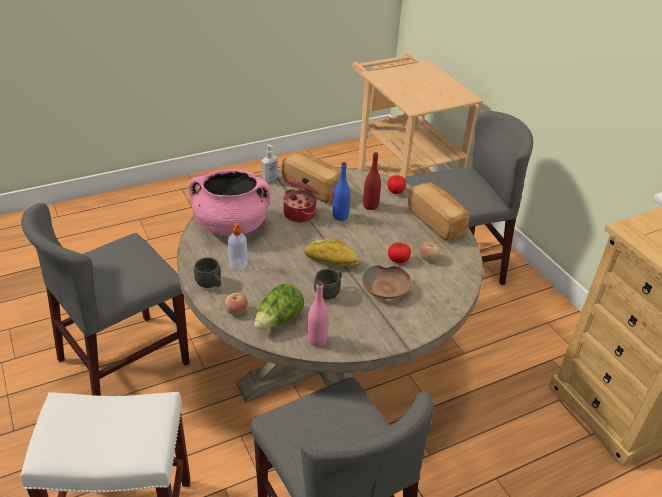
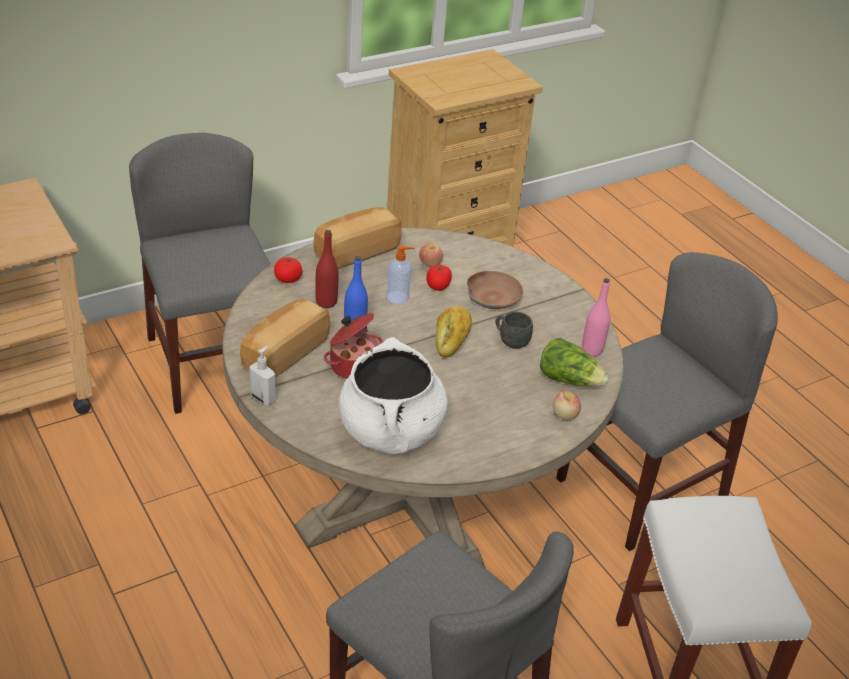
camera: 95 degrees left, 0 degrees up
(210, 284) = (523, 442): grey mug -> none
(231, 226) = (391, 431): pink cooking pot -> white cooking pot
(238, 264) = (477, 419): soap dispenser -> soap dispenser (398, 297)

